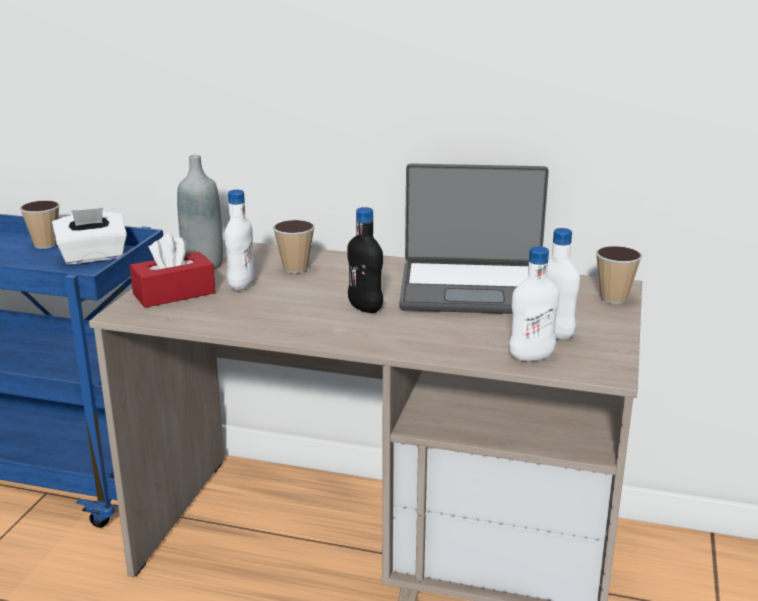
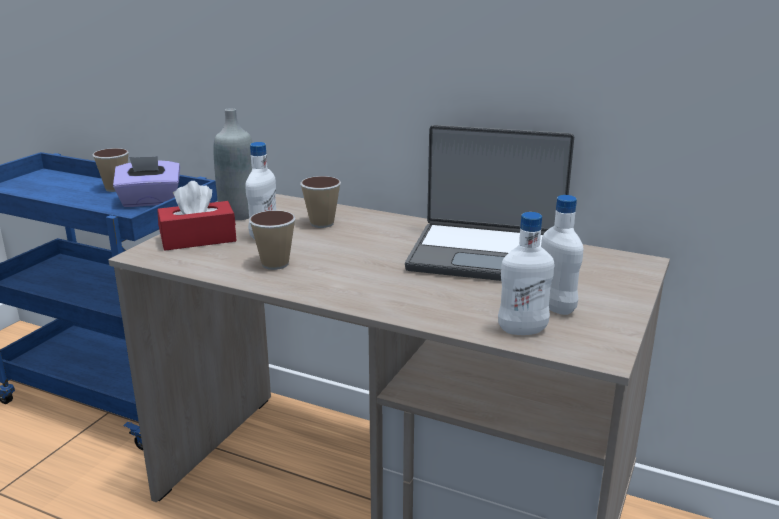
camera: 10 degrees right, 0 degrees up
(93, 257) = (150, 201): white tissue box -> purple tissue box
(365, 308) = (372, 266): black bottle -> none
(613, 299) = (633, 275): cup -> cup (275, 264)

